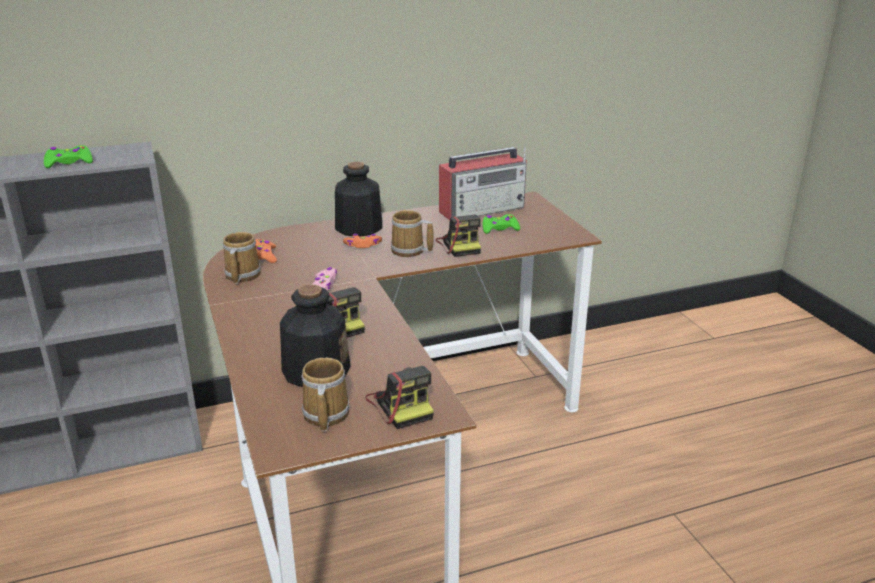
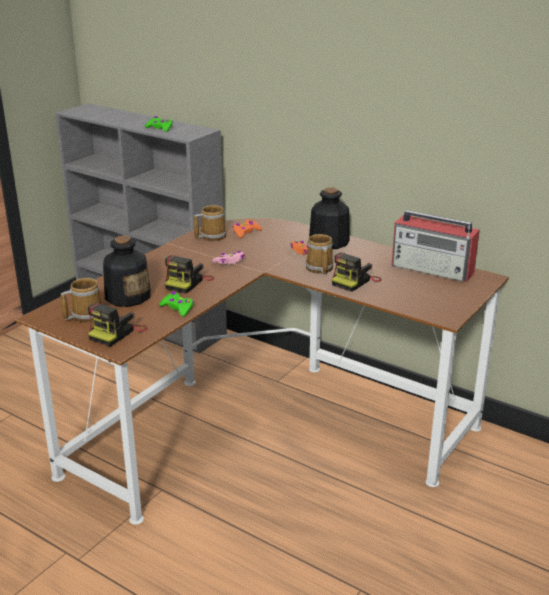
camera: 55 degrees right, 0 degrees up
(499, 229) = (408, 285): green game controller -> green game controller (177, 308)

